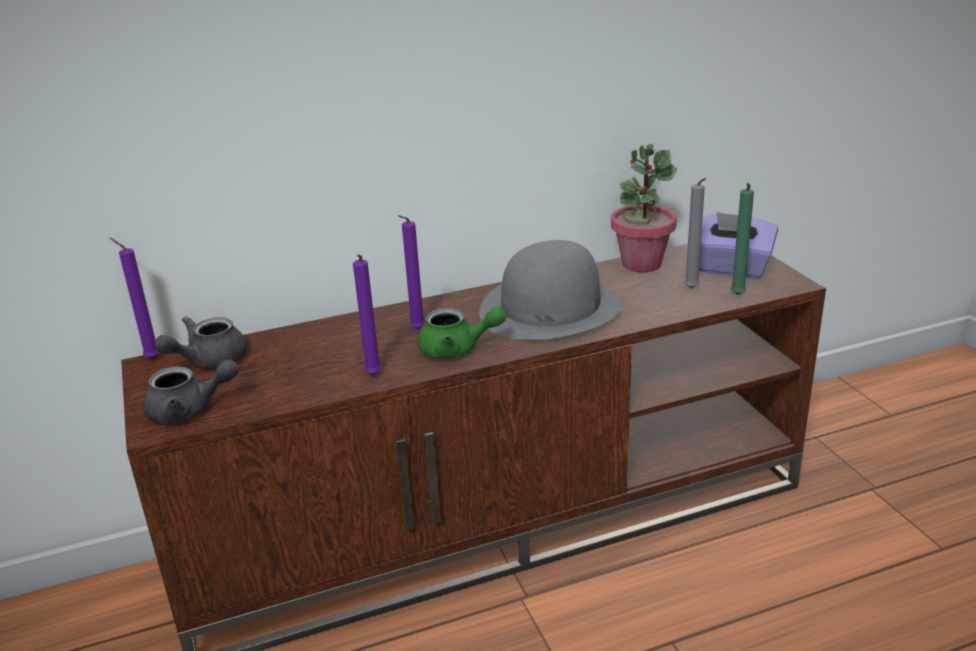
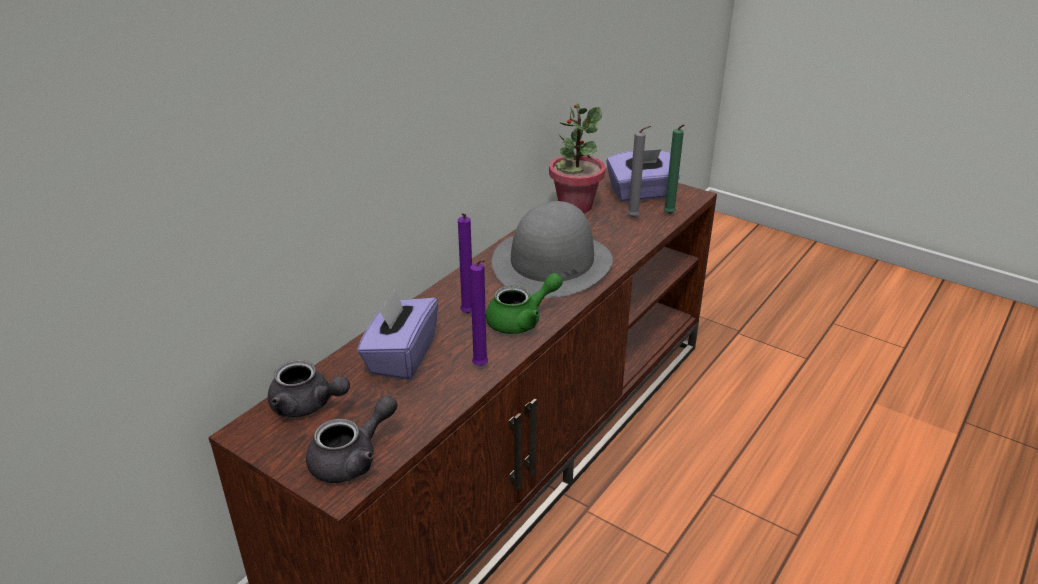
camera: 35 degrees left, 5 degrees up
(150, 358) = (241, 424): purple candle -> none
(208, 360) = (307, 405): grey teapot -> grey teapot turned 75 degrees counterclockwise
(320, 347) = (401, 356): none -> purple tissue box

